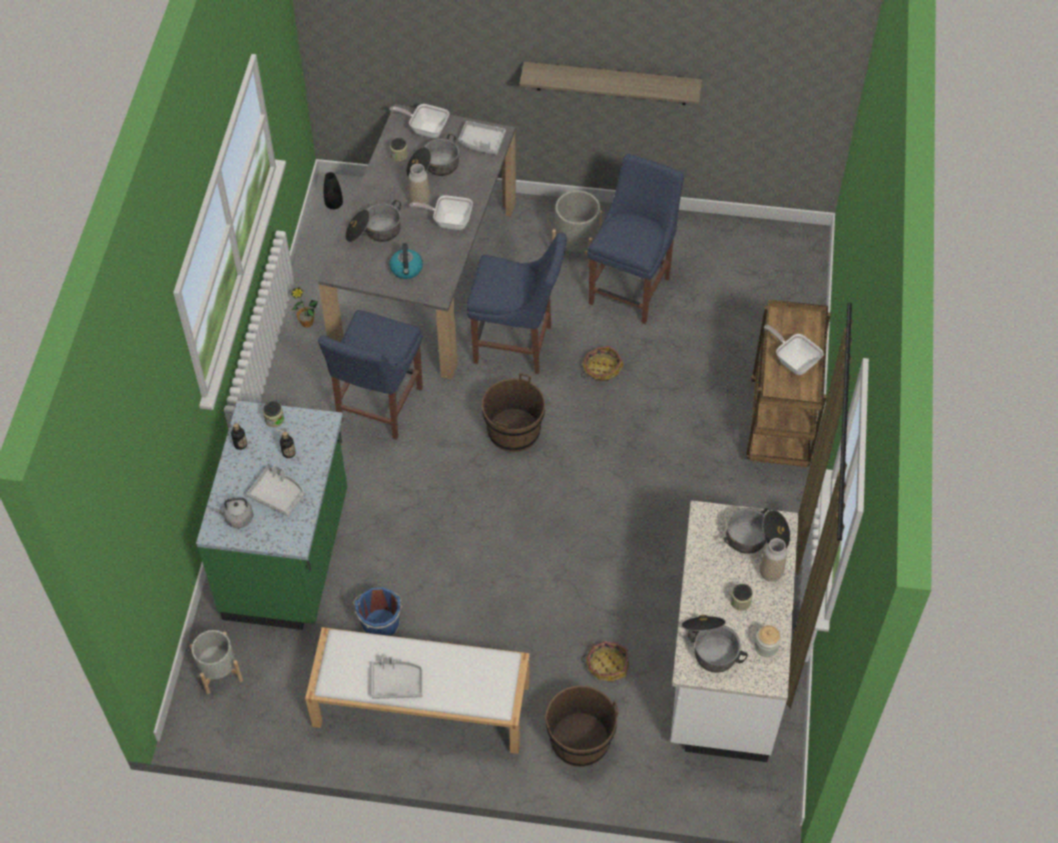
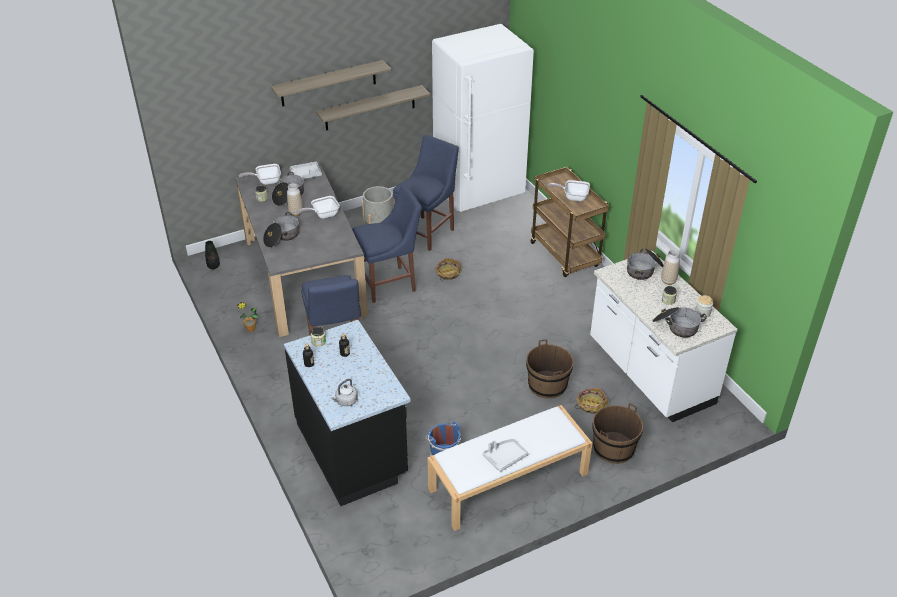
camera: 35 degrees left, 15 degrees down
(219, 672) = (366, 535): grey planter -> none
(278, 495) = (360, 377): grey tray -> none
(289, 556) = (352, 450): green counter -> black counter
(406, 269) = (320, 246): kettle -> none
(514, 431) = (428, 323): brown bucket -> brown bucket (547, 385)
(548, 34) = (328, 83): none -> shelf
(632, 287) = (428, 232): blue chair -> blue chair turned 45 degrees clockwise
(755, 258) = (479, 193): none -> white fridge

